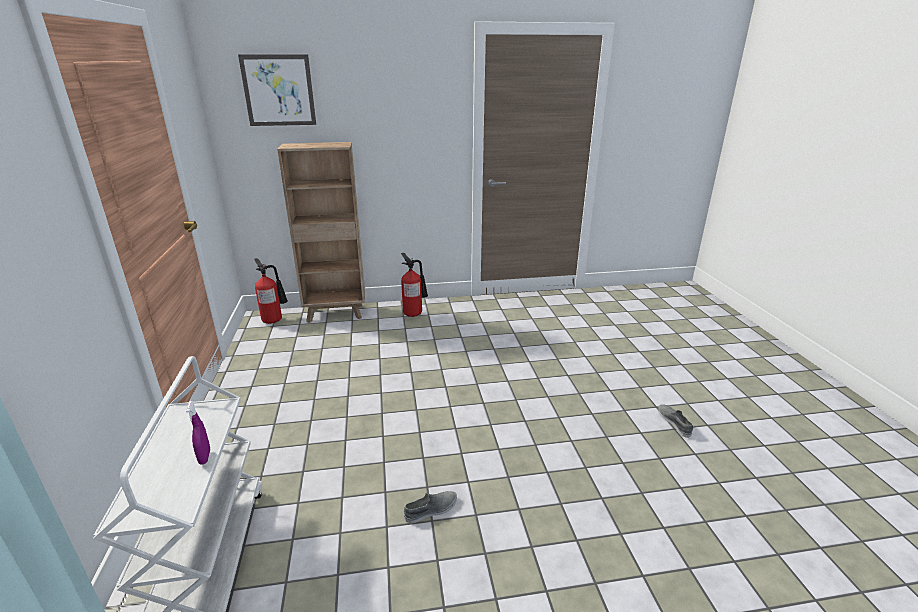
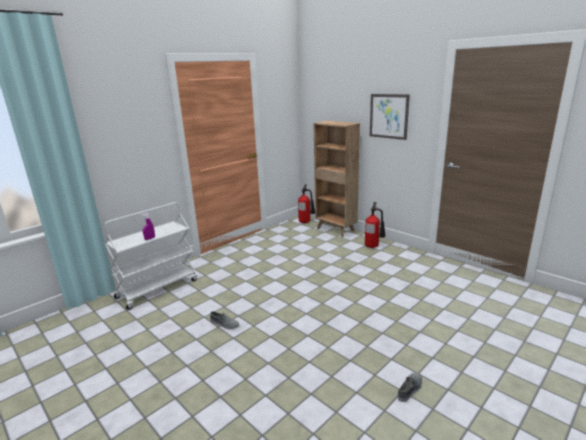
camera: 55 degrees right, 5 degrees down
(278, 90) = (330, 90): picture -> picture (388, 116)

